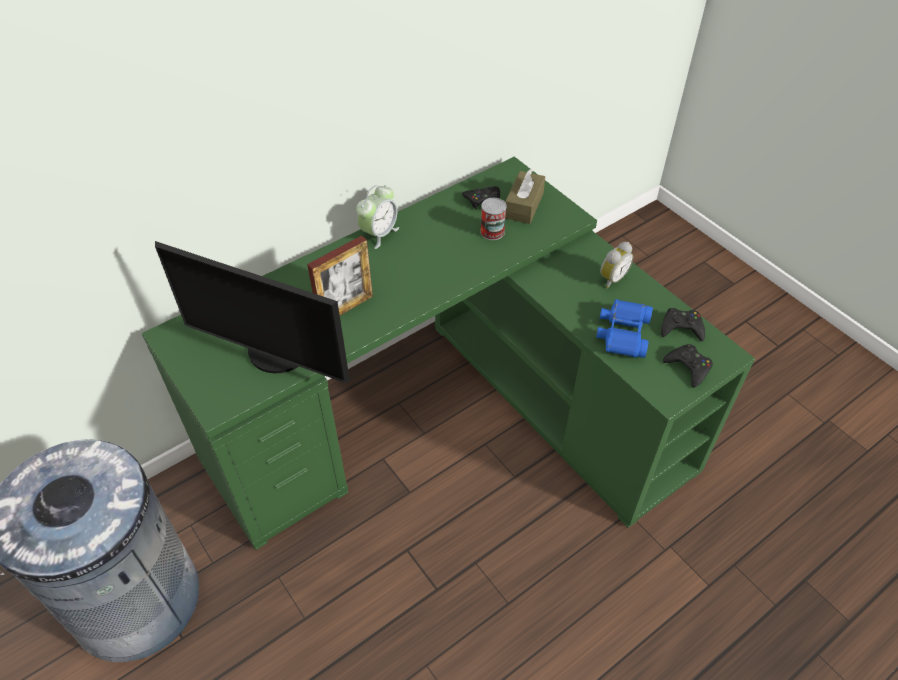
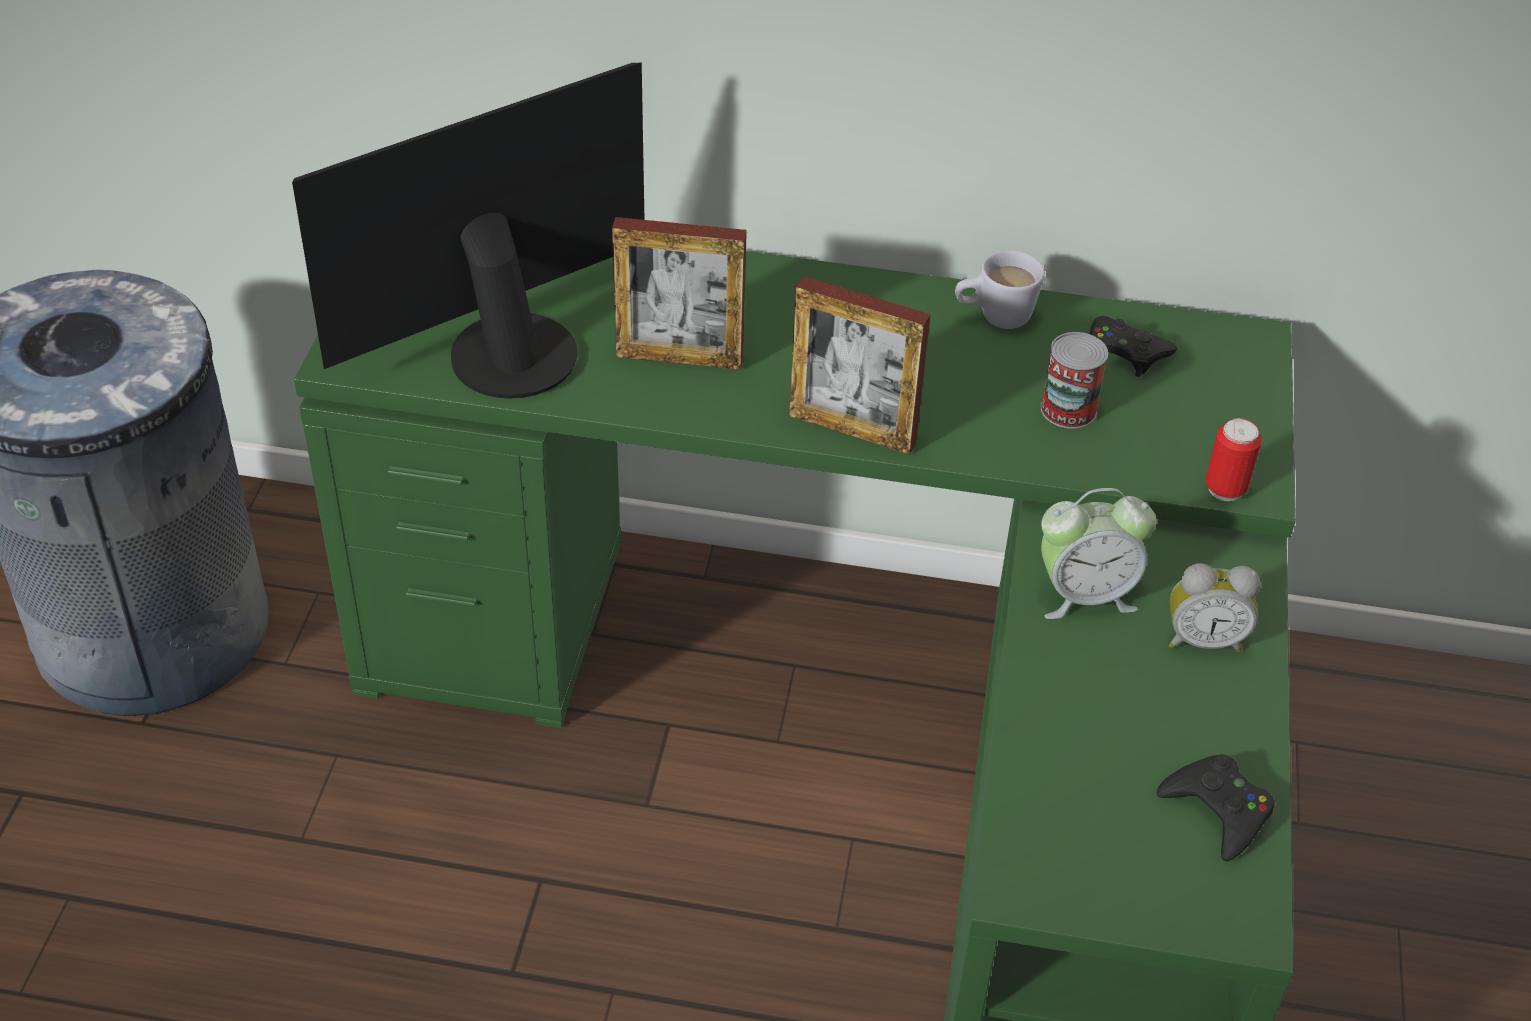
camera: 45 degrees right, 5 degrees down
(276, 354) = (505, 349): monitor -> monitor turned 75 degrees clockwise
(379, 234) = (877, 291): alarm clock -> alarm clock (1085, 595)
(428, 216) = (994, 317): none -> white mug
(438, 289) = (852, 429): none -> picture frame
(524, 205) = (1187, 408): brown tissue box -> none
(568, 224) = (1225, 489): none -> can
(622, 333) = (1090, 733): blue binoculars -> none
(688, 367) = (1133, 877): black game controller -> none

